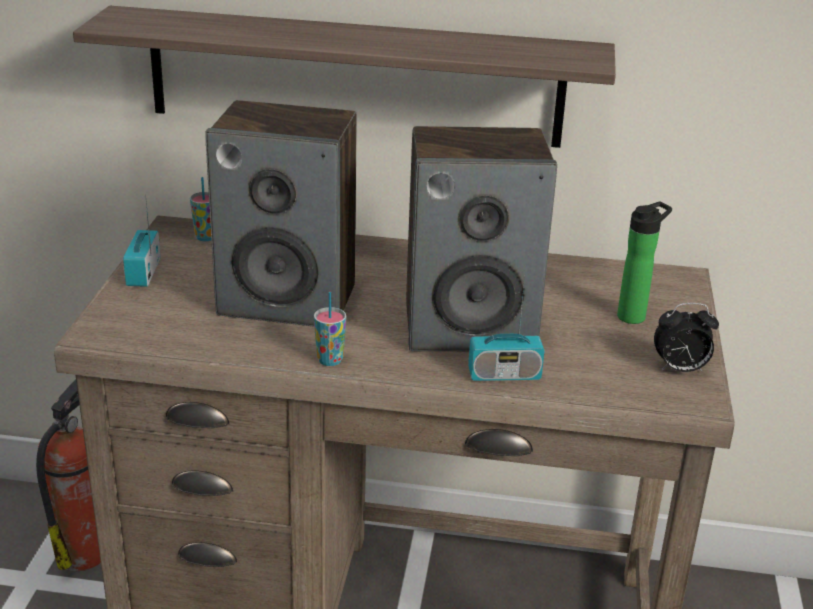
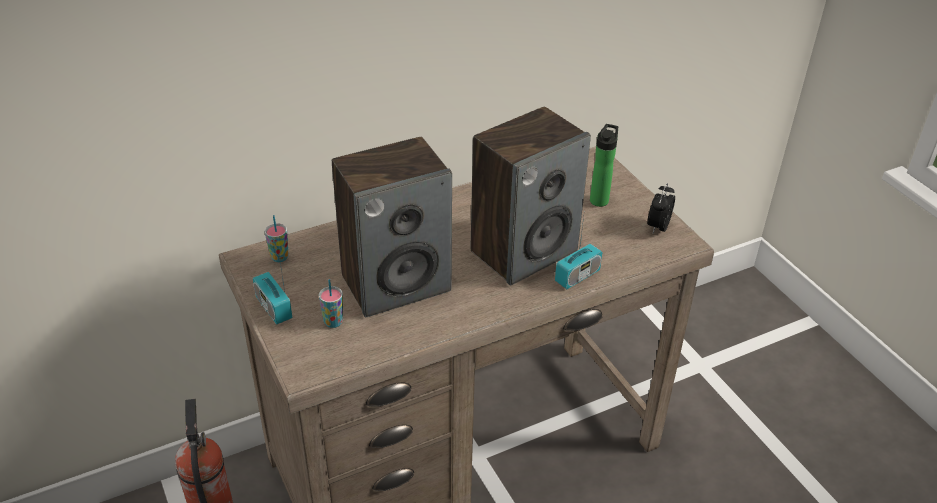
camera: 35 degrees left, 10 degrees up
(330, 360) = (473, 316): cup -> cup (333, 322)
(354, 77) = (359, 99): shelf -> none
(679, 369) = (658, 227): alarm clock -> alarm clock turned 150 degrees clockwise

